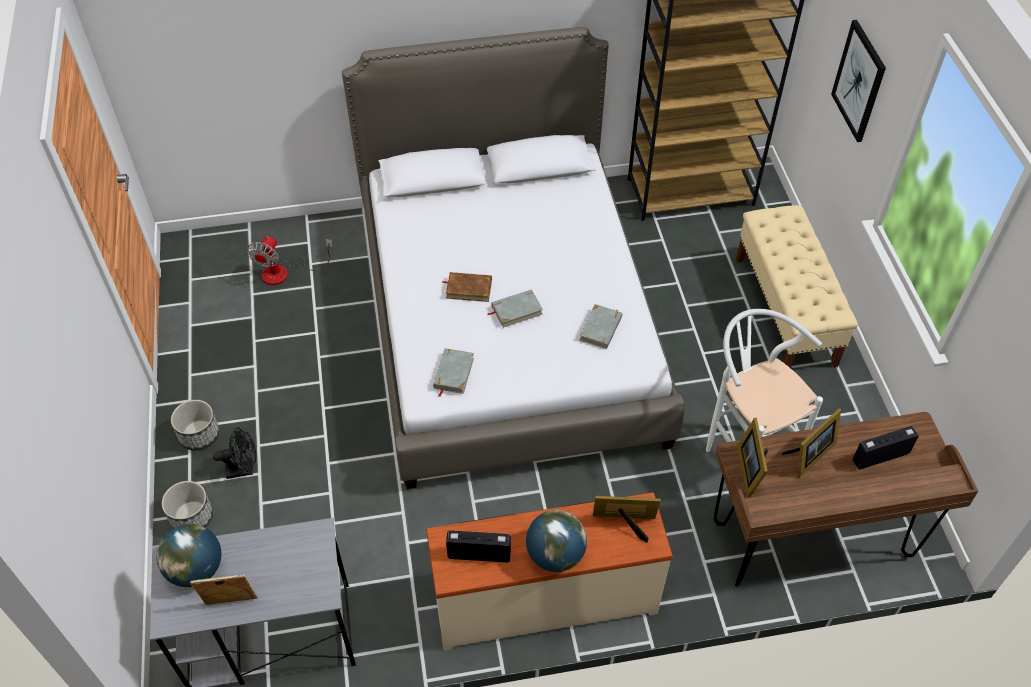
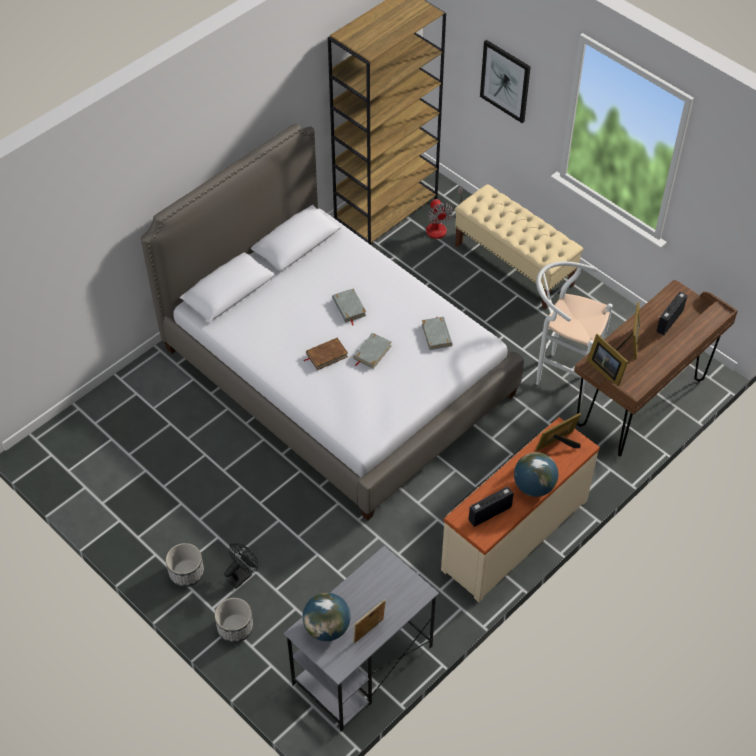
camera: 35 degrees left, 0 degrees up
(284, 272) = (139, 425): fan -> fan (440, 226)
(453, 373) = (368, 416): grey book -> grey book (349, 307)

